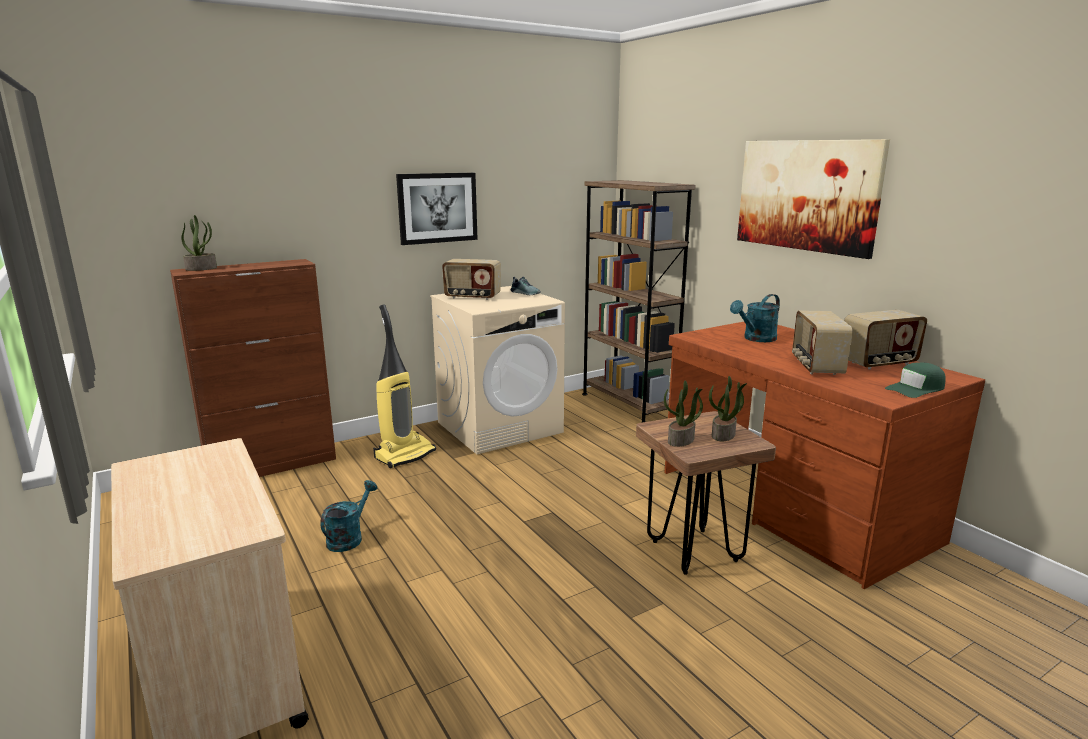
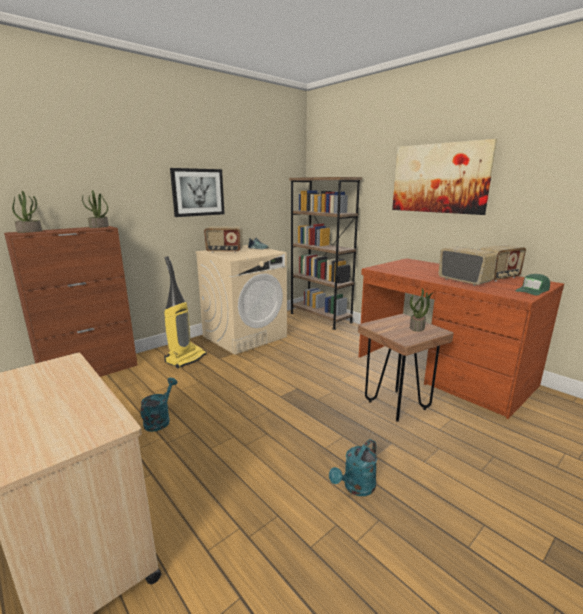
camera: 10 degrees left, 0 degrees up
(681, 440) = (393, 333): potted plant -> potted plant (99, 227)
(756, 339) = (415, 268): turquoise watering can -> turquoise watering can (356, 488)
(815, 366) = (464, 281): radio -> radio turned 150 degrees clockwise

